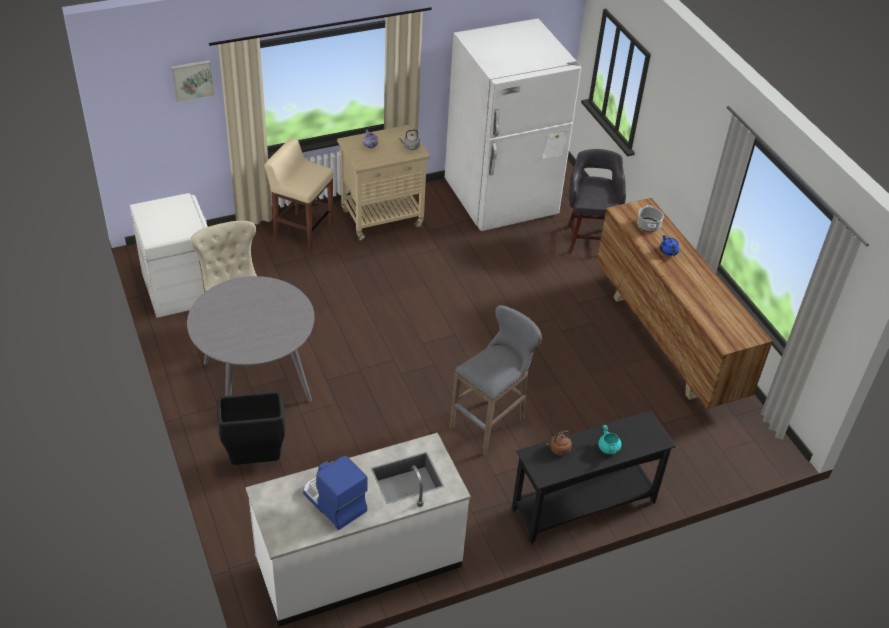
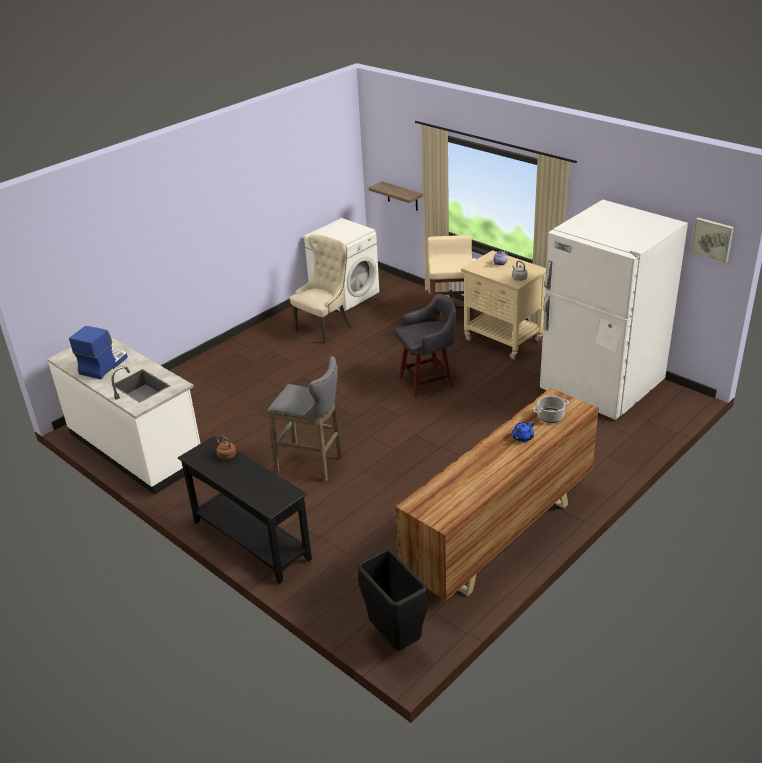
camera: 70 degrees right, 10 degrees down
(181, 139) = (402, 196): none -> shelf
(192, 79) = (411, 150): picture -> picture (713, 239)
(256, 461) = (206, 377): black trash can -> black trash can (394, 639)
(257, 382) = (279, 352): grey dining table -> none
(588, 239) = (601, 448): grey stool -> grey stool (428, 381)
(609, 448) = (243, 481): turquoise cooking pot -> none

